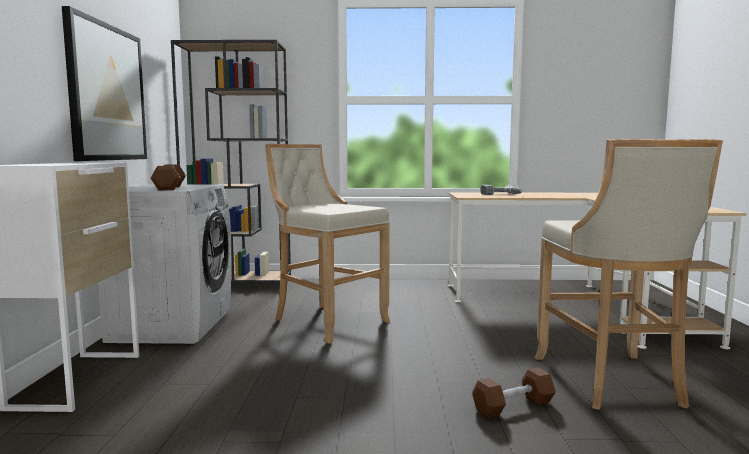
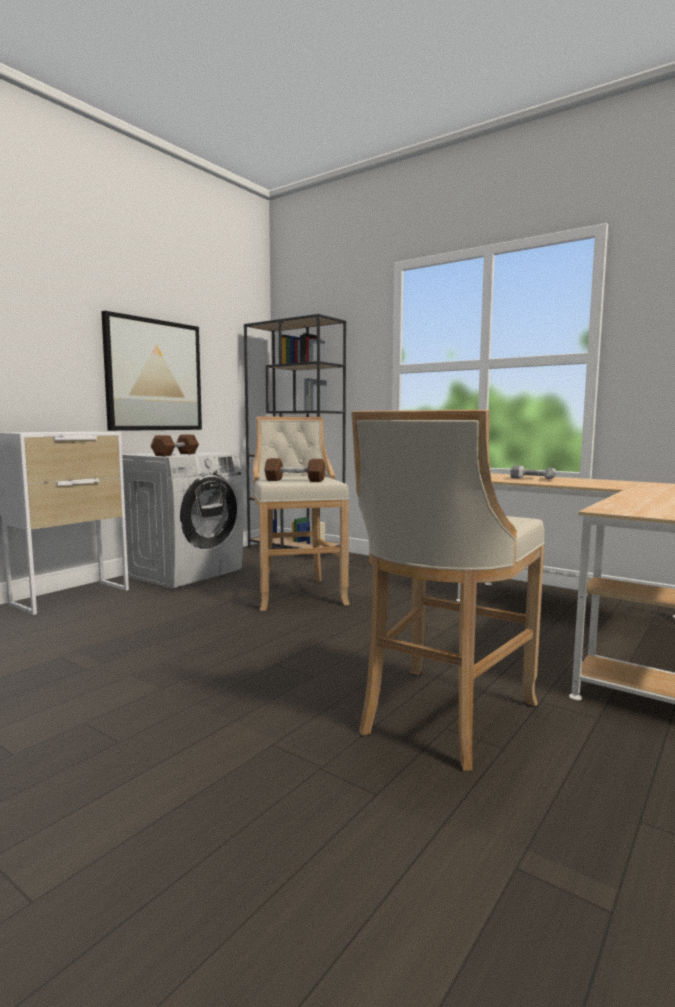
camera: 35 degrees right, 0 degrees up
(513, 406) = (291, 703): brown dumbbell -> brown dumbbell (295, 480)

